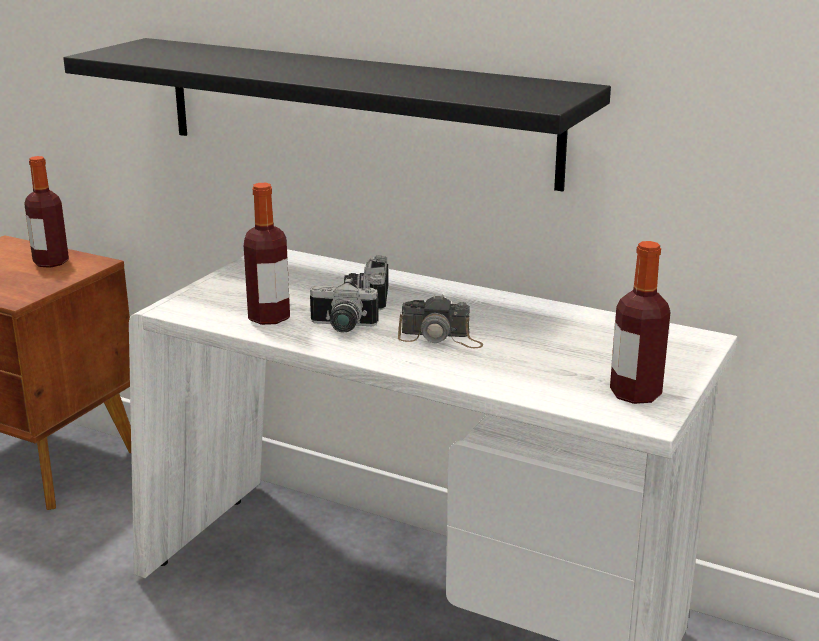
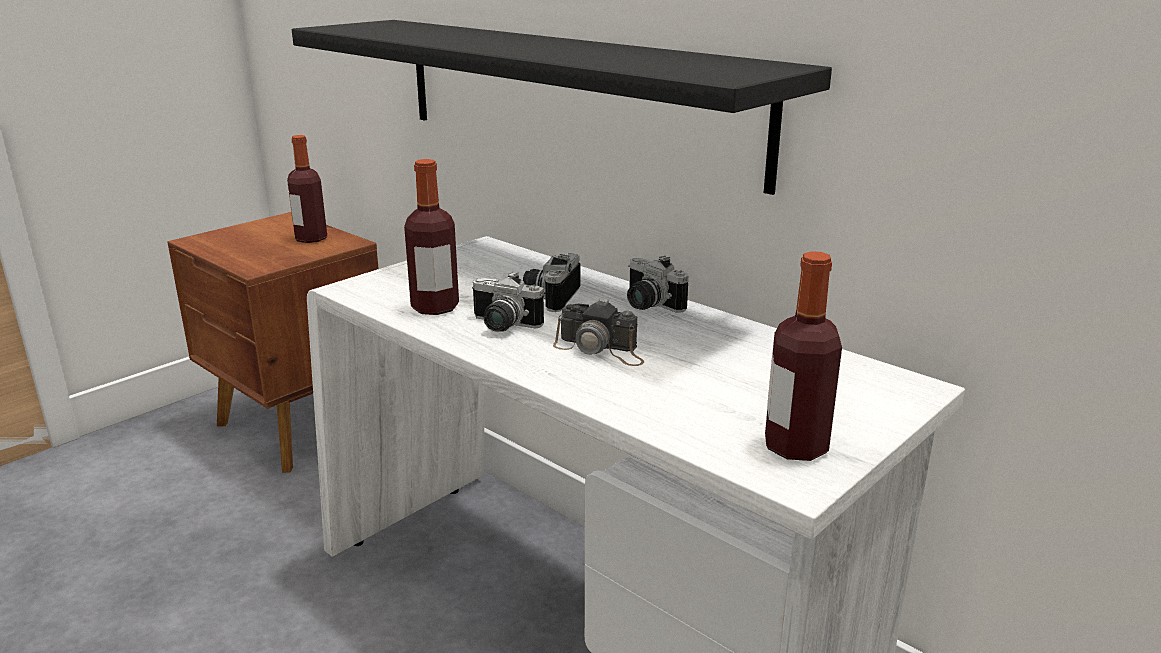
camera: 15 degrees right, 0 degrees up
(456, 296) = (647, 305): none -> camera

